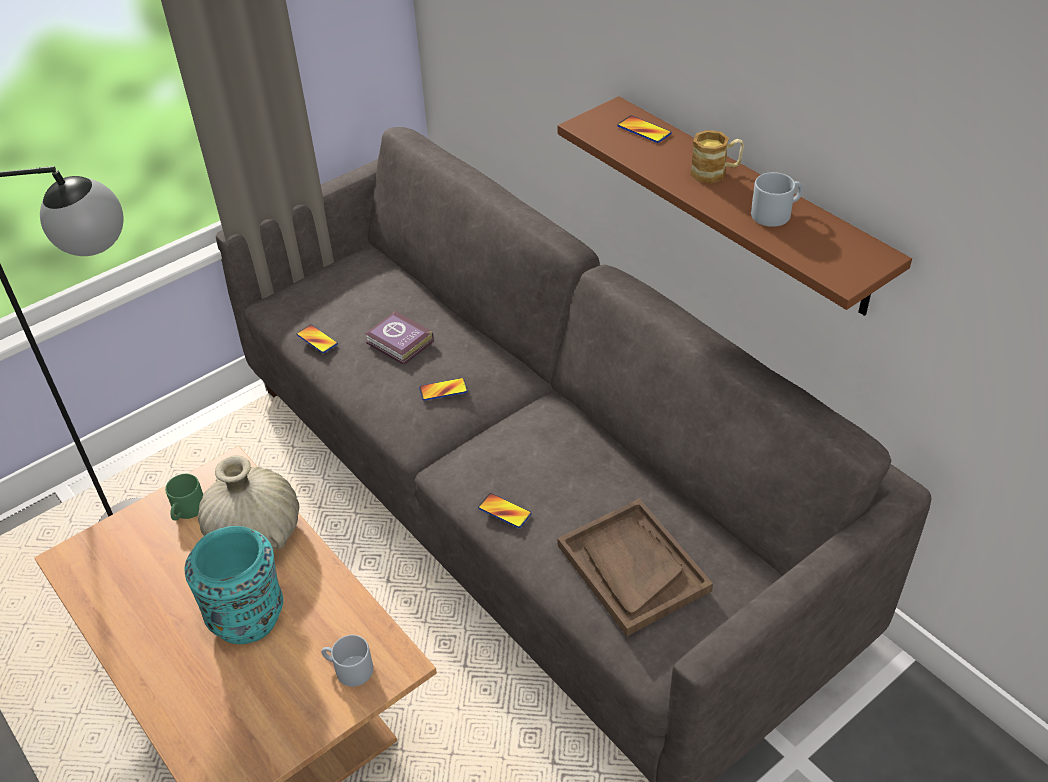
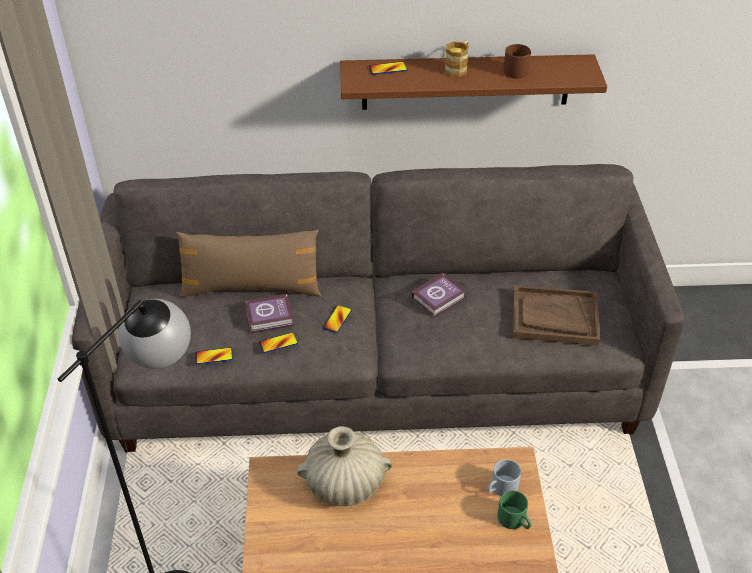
camera: 55 degrees left, 0 degrees up
(187, 511) = (285, 513): green mug -> green mug (515, 520)
(248, 616) = (415, 520): turquoise vase -> none
(432, 309) = (251, 288): none -> brown pillow
(504, 511) = (464, 346): phone -> phone (278, 343)
(558, 450) = (439, 298): none -> book
(776, 213) = (515, 69): grey mug -> brown mug

